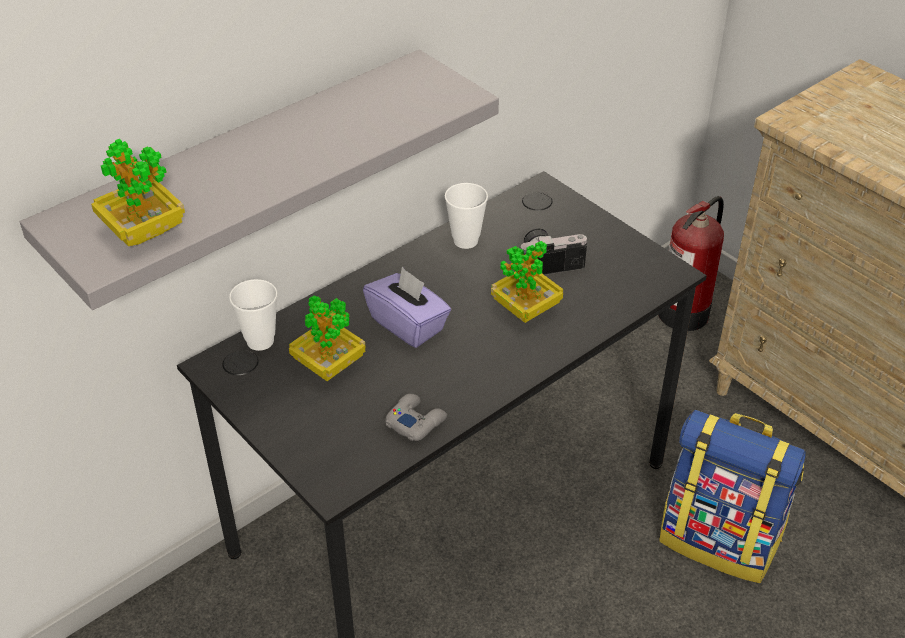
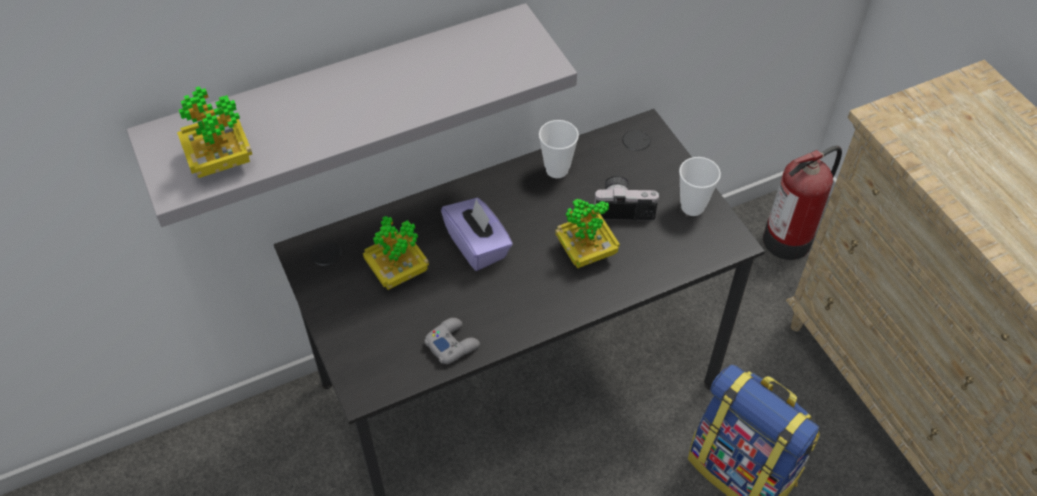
camera: 15 degrees right, 10 degrees up
(260, 341) = (348, 235): cup -> cup (692, 207)

